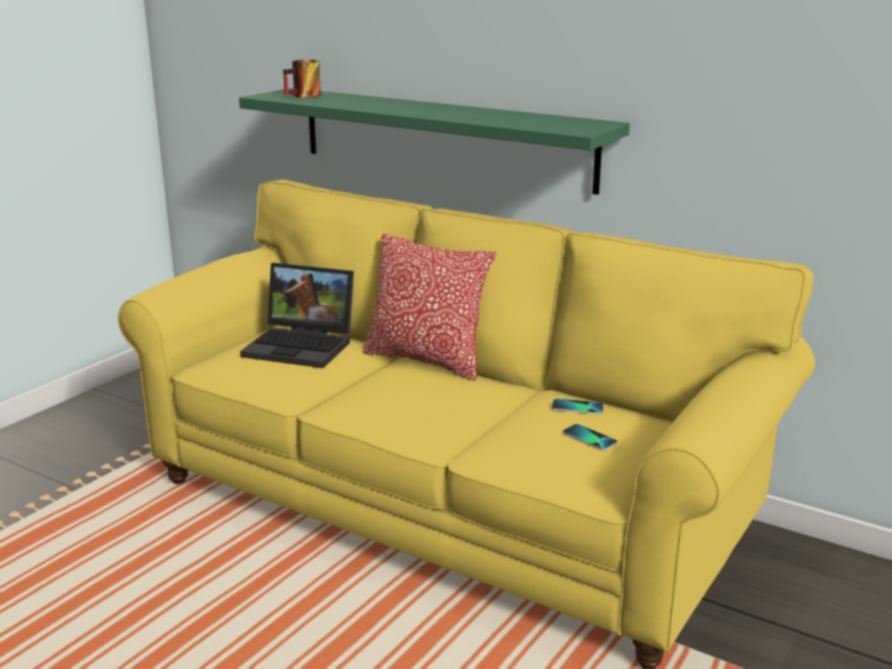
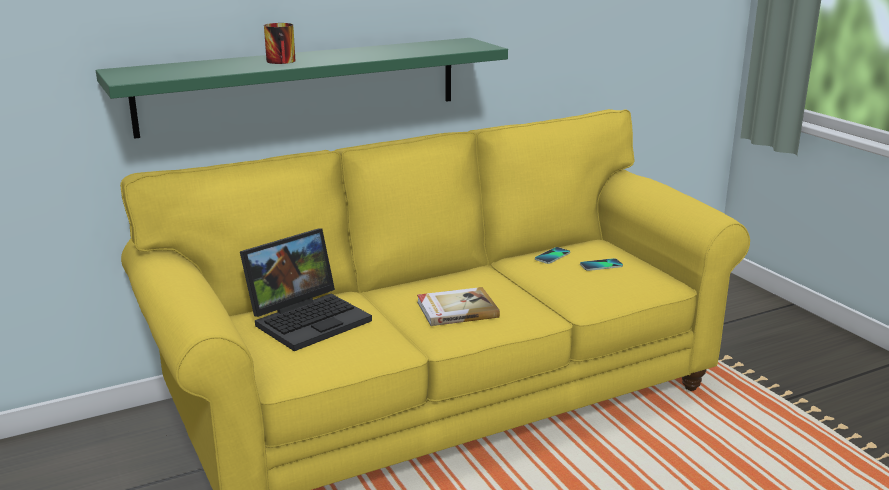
camera: 60 degrees left, 0 degrees up
(304, 96) = (164, 71): mug -> mug (284, 62)
(396, 397) = (456, 309): none -> book
(427, 360) = (398, 283): pillow -> none

